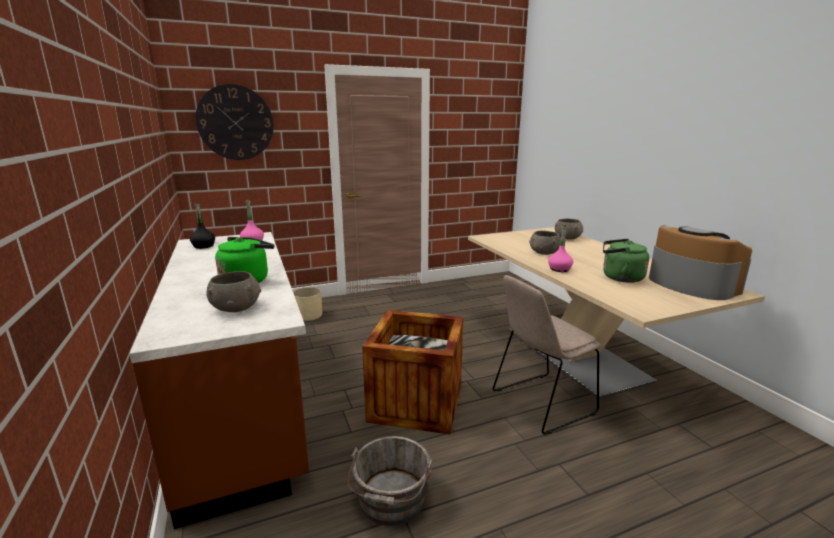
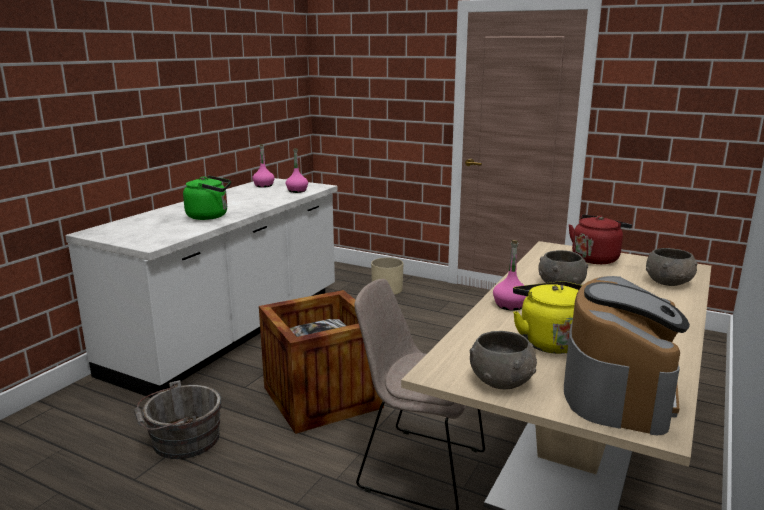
camera: 50 degrees right, 0 degrees up
(203, 246) = (264, 185): black bottle -> pink bottle
(235, 122) = (364, 68): wall clock -> none
(236, 307) = (156, 230): grey bowl -> grey bowl (501, 380)
(244, 401) = (232, 331): brown counter -> white counter
(515, 236) = (596, 258): none -> red kettle
(619, 278) = (548, 341): green kettle -> yellow kettle

